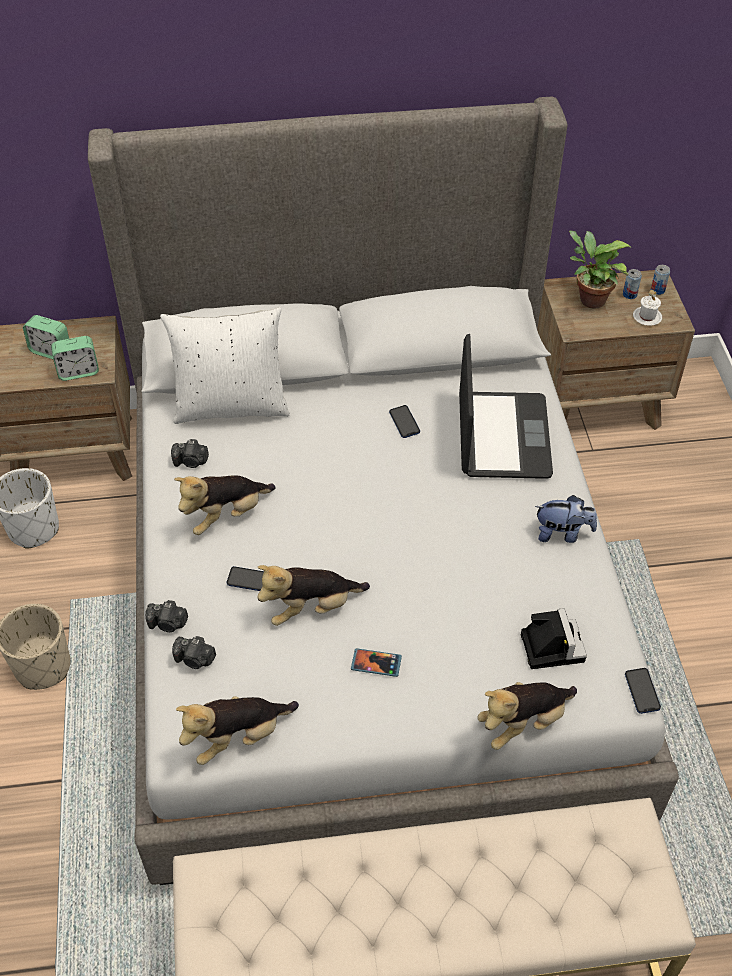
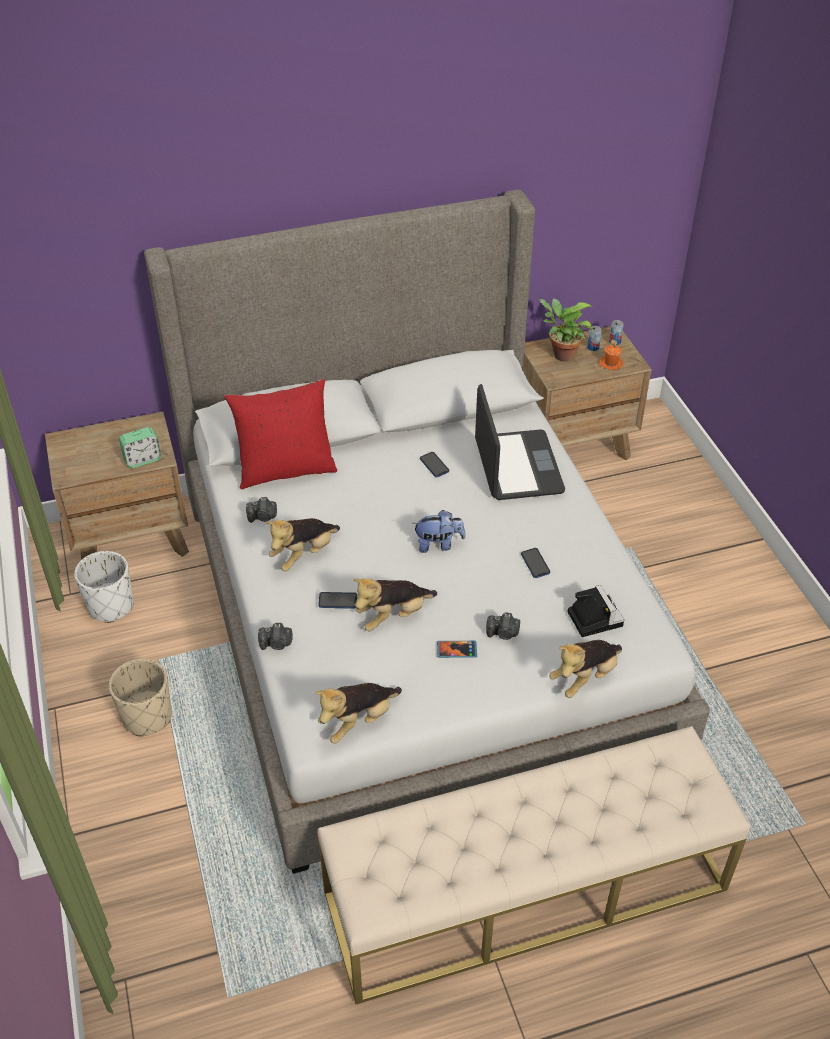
camera: 10 degrees left, 5 degrees down
(51, 351) = (114, 446): alarm clock -> none
(195, 659) = (307, 667): camera -> camera (503, 633)
(231, 406) = (286, 470): white pillow -> red pillow
(562, 533) = (582, 533): plush toy -> plush toy (438, 544)
(642, 691) = (672, 641): phone -> phone (535, 563)
(647, 317) = (611, 363): white mug -> orange mug

